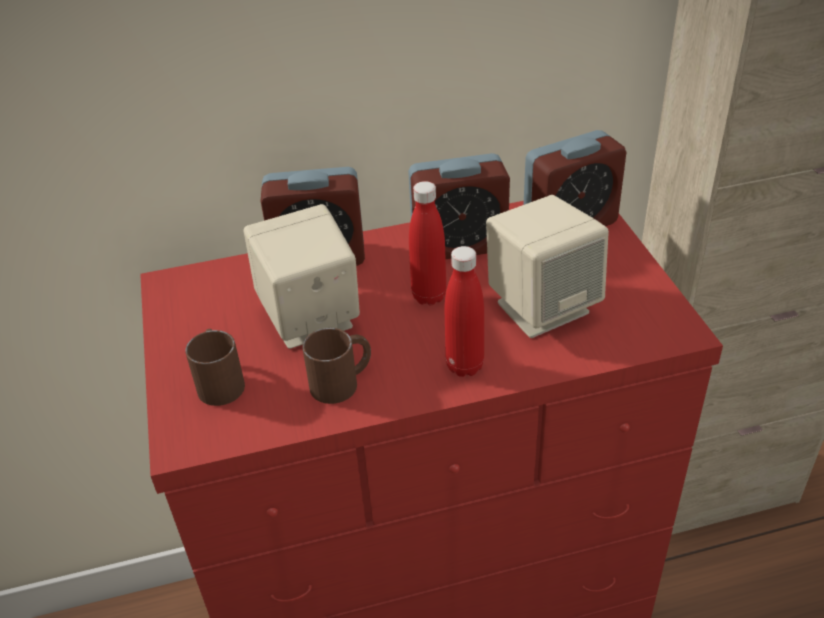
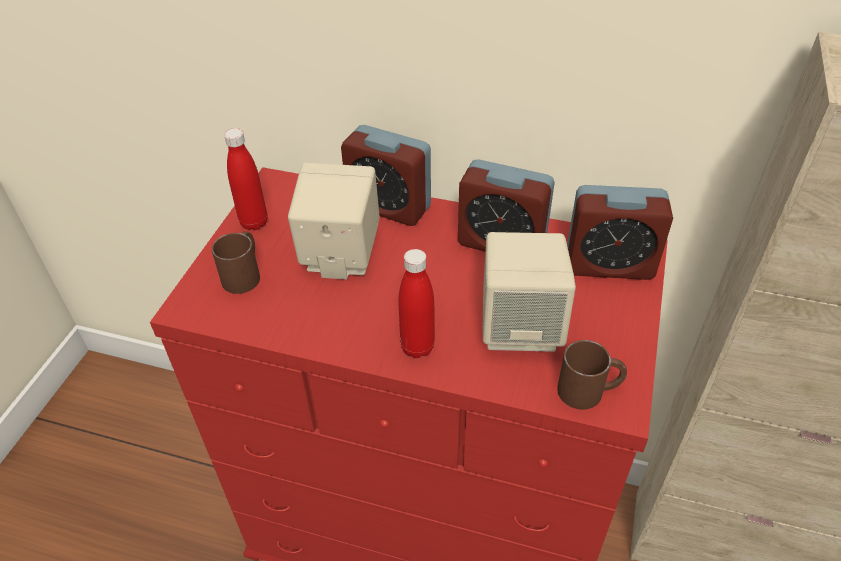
camera: 30 degrees right, 5 degrees up
(342, 382) = (321, 315): brown mug -> brown mug (589, 390)
(429, 296) = (440, 276): red bottle -> red bottle (254, 223)

